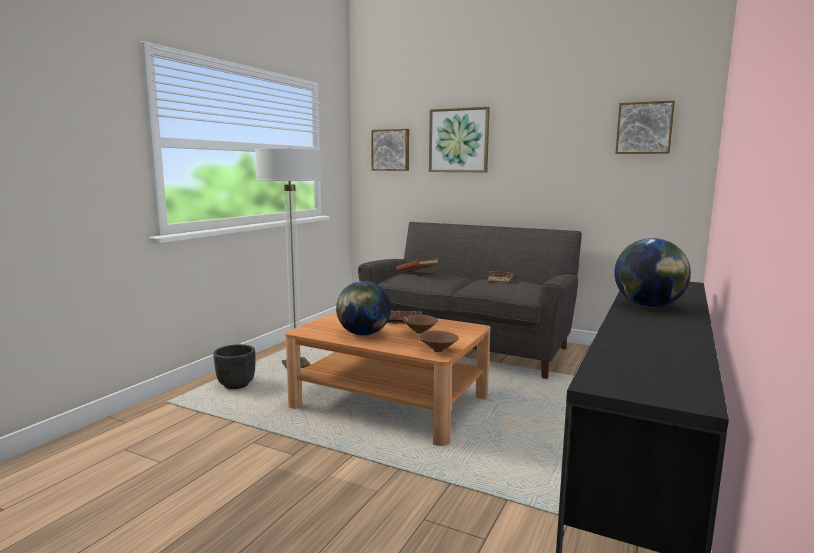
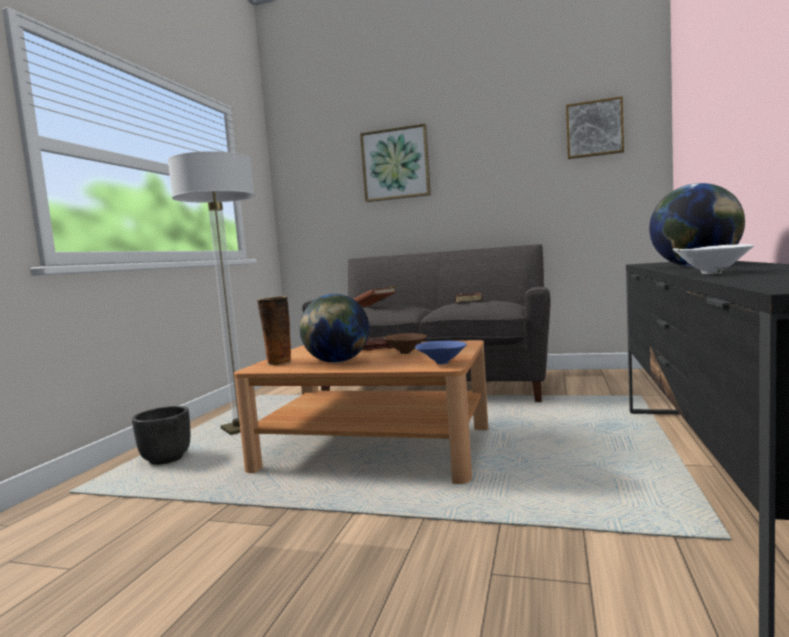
camera: 10 degrees left, 5 degrees down
(321, 327) = (278, 363): none -> vase
(391, 150) = (319, 183): picture -> none
(437, 351) = (440, 363): brown bowl -> blue bowl
(620, 331) = (710, 273): none -> white bowl

